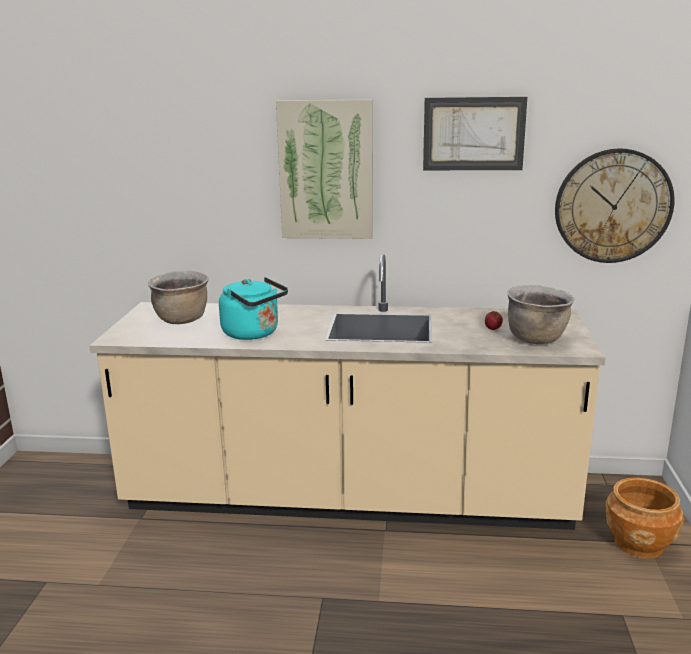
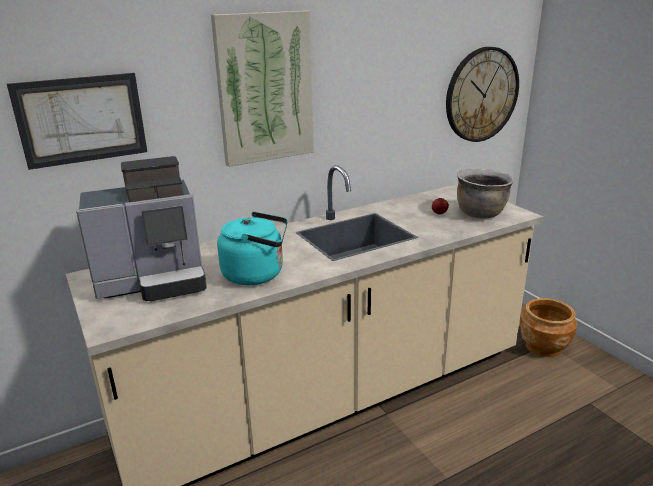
camera: 35 degrees left, 5 degrees up
(182, 320) = (155, 281): brown cooking pot -> coffee machine
(473, 134) = (389, 41): picture -> picture (81, 120)

